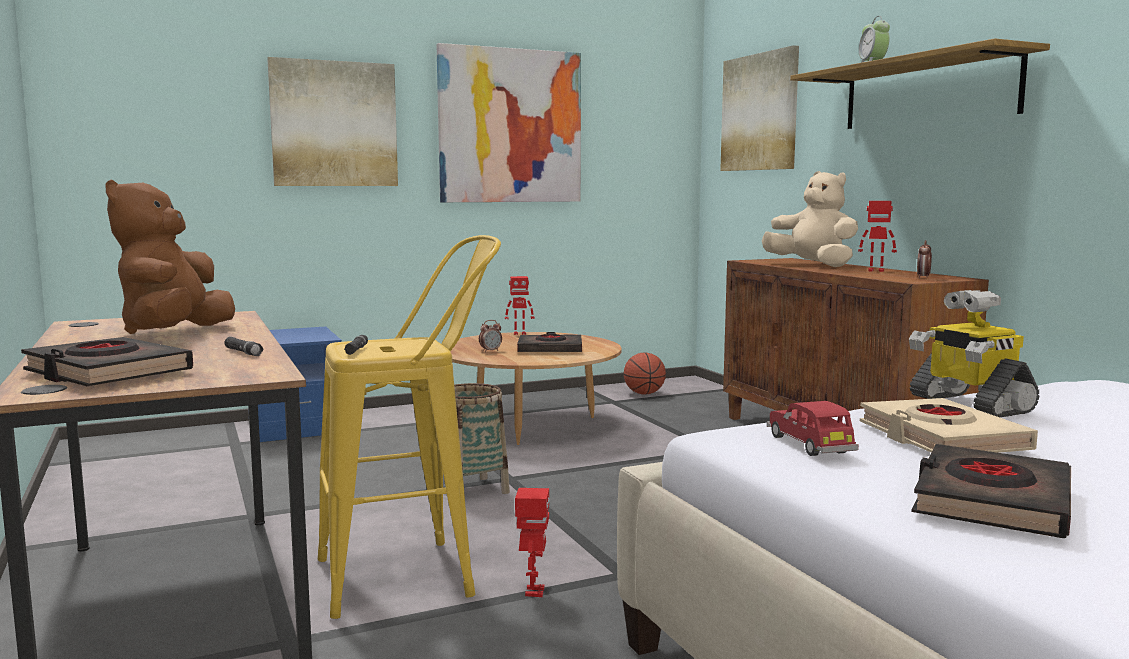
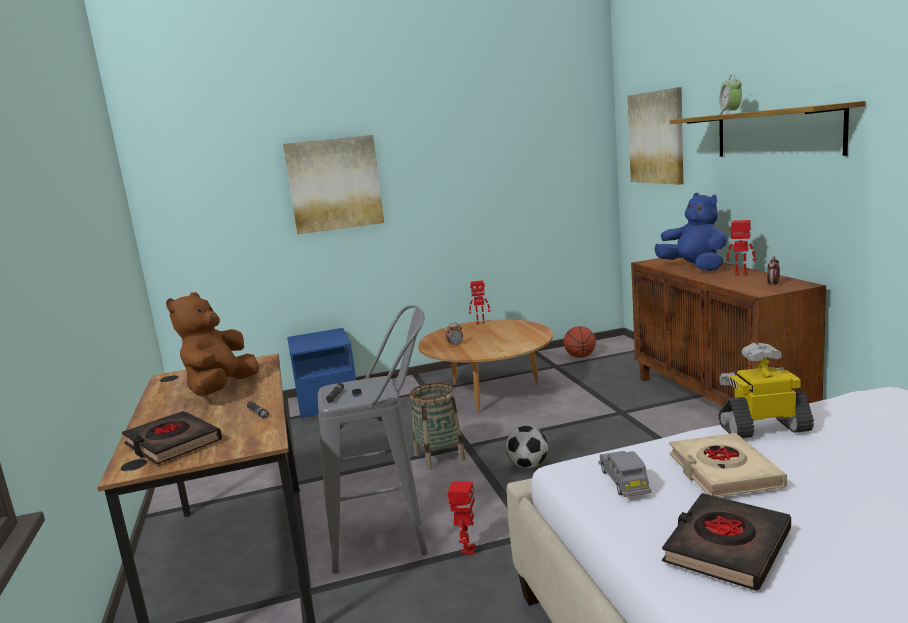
camera: 10 degrees right, 5 degrees up
(414, 575) = (390, 535): yellow stool -> grey stool
(510, 126) = (464, 166): picture -> none
(550, 349) = (498, 340): black book -> none
(600, 501) = (528, 465): none -> football
(810, 446) = (624, 483): red toy car -> grey toy car
(812, 265) = (694, 268): beige plush toy -> blue plush toy
(968, 404) = (763, 428): toy robot -> toy robot turned 105 degrees clockwise

